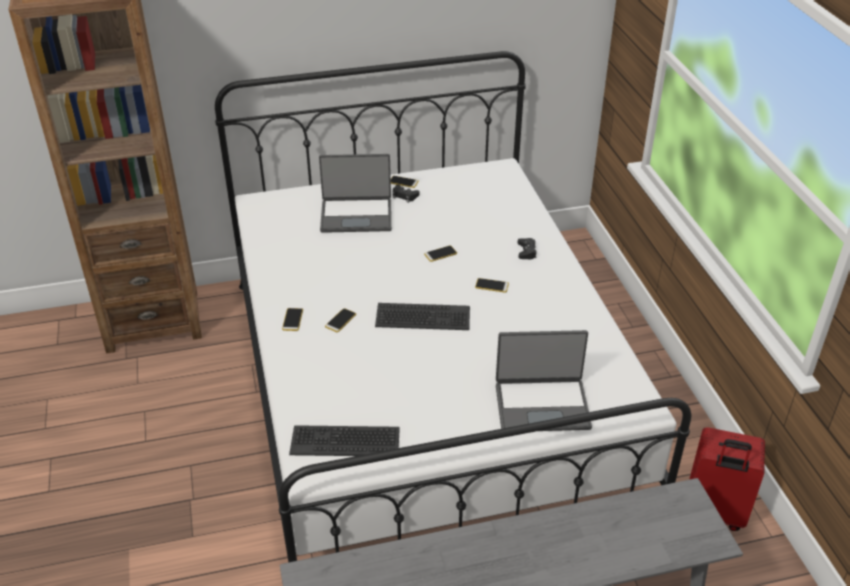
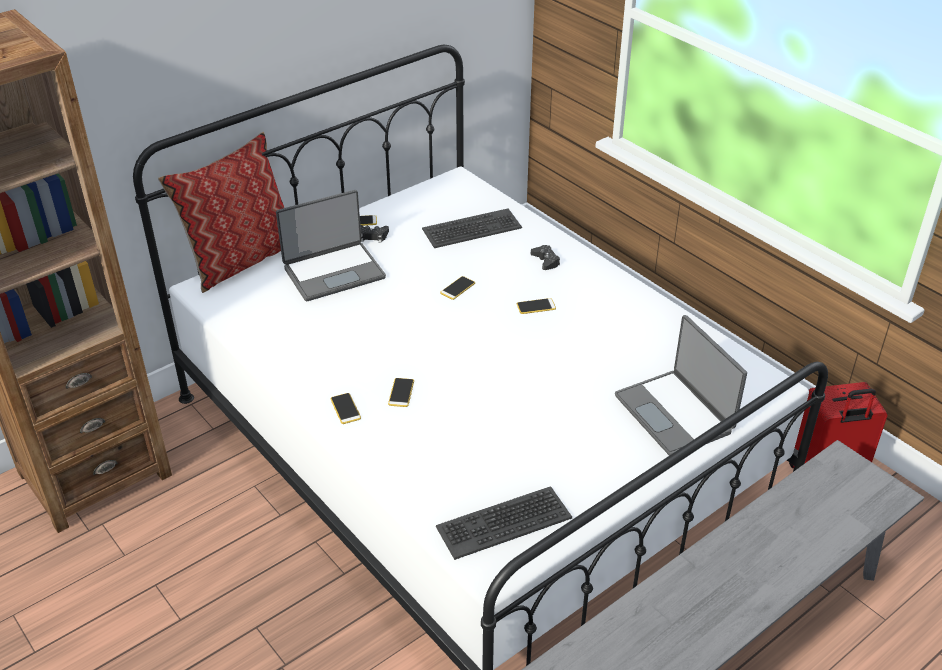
camera: 25 degrees left, 0 degrees up
(297, 188) = (241, 259): none -> pillow
(422, 318) = (489, 362): keyboard -> keyboard (472, 229)
(542, 405) = (675, 414): laptop -> laptop turned 90 degrees clockwise

